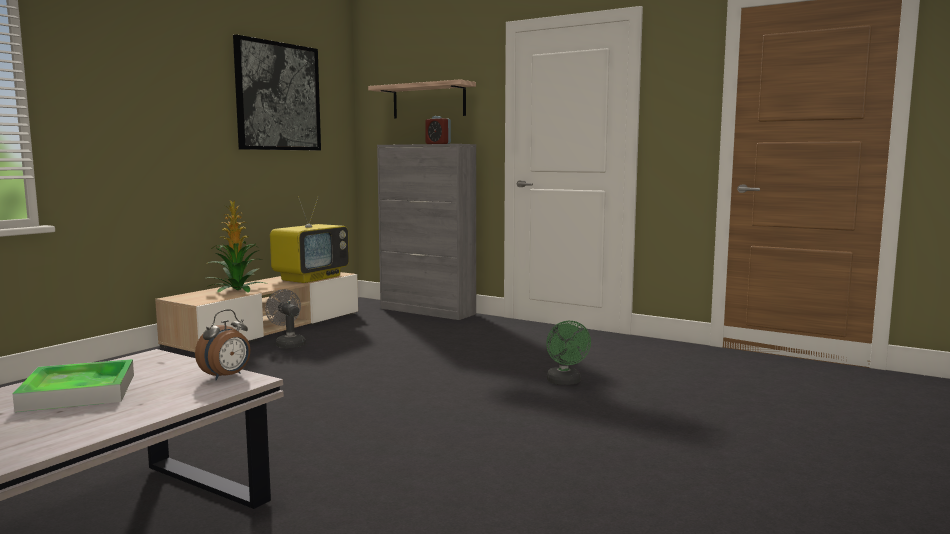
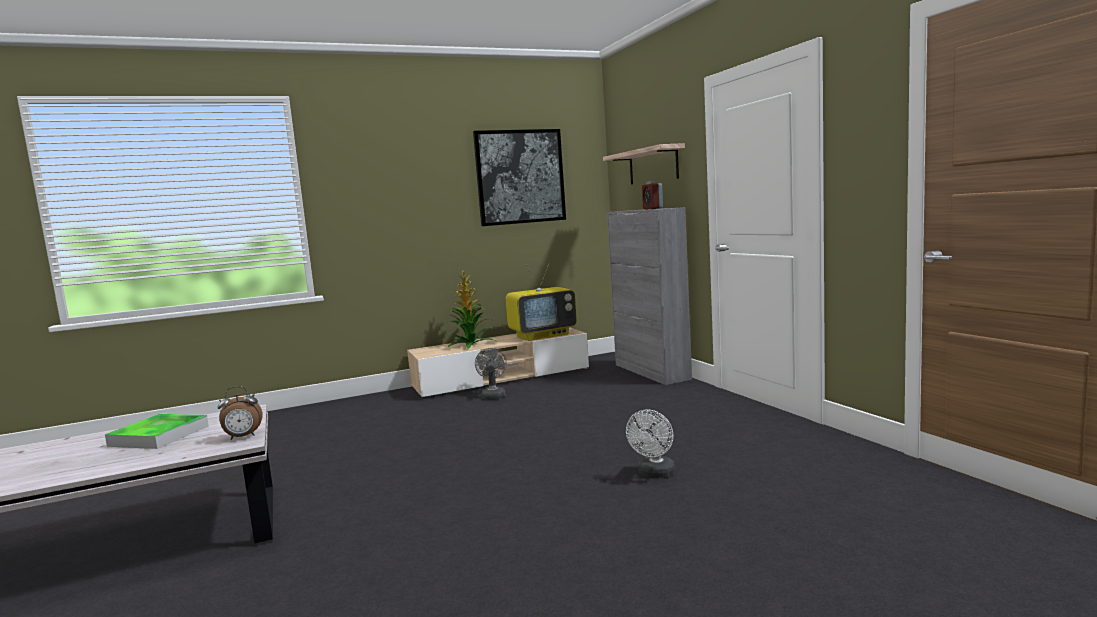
camera: 35 degrees right, 0 degrees up
(565, 382) = (655, 474): green fan -> white fan

